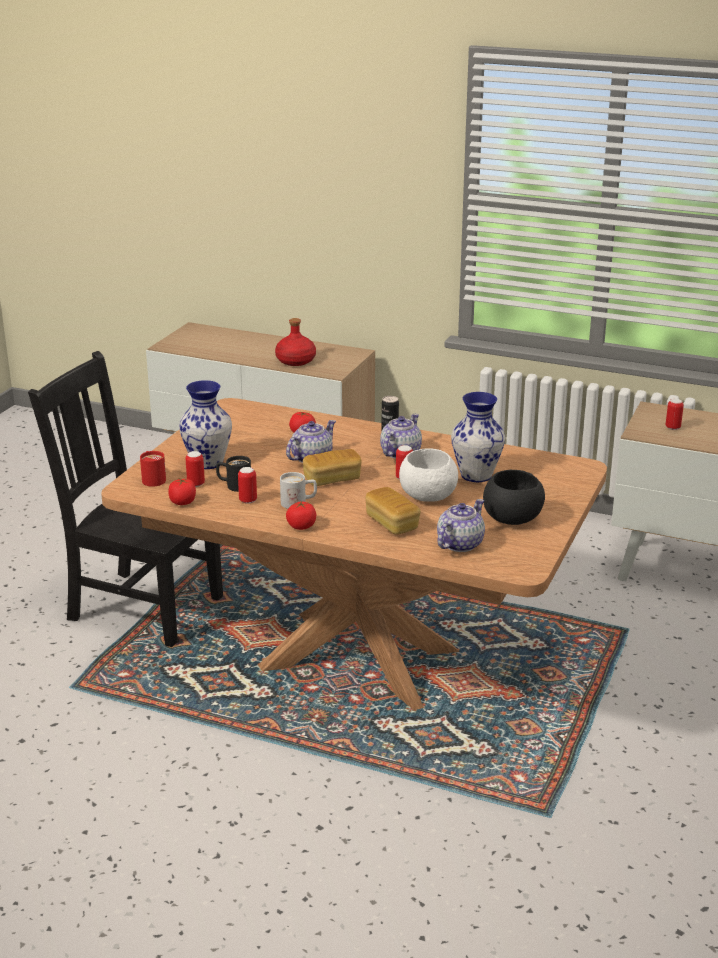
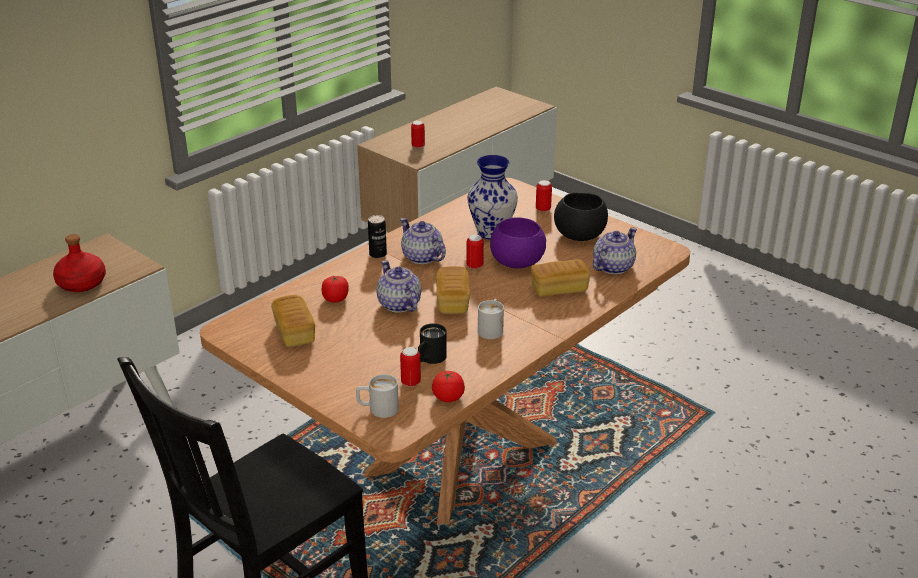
camera: 70 degrees left, 5 degrees up
(152, 478) = (377, 409): red mug -> white mug
(208, 463) = (364, 367): vase -> none
(241, 429) = (294, 333): none -> bread
(248, 500) = (469, 356): can -> can (543, 209)
(301, 526) = (540, 335): tomato -> none
(426, 496) = (517, 263): white bowl -> purple bowl
(459, 544) = (612, 267): teapot -> teapot turned 75 degrees clockwise

